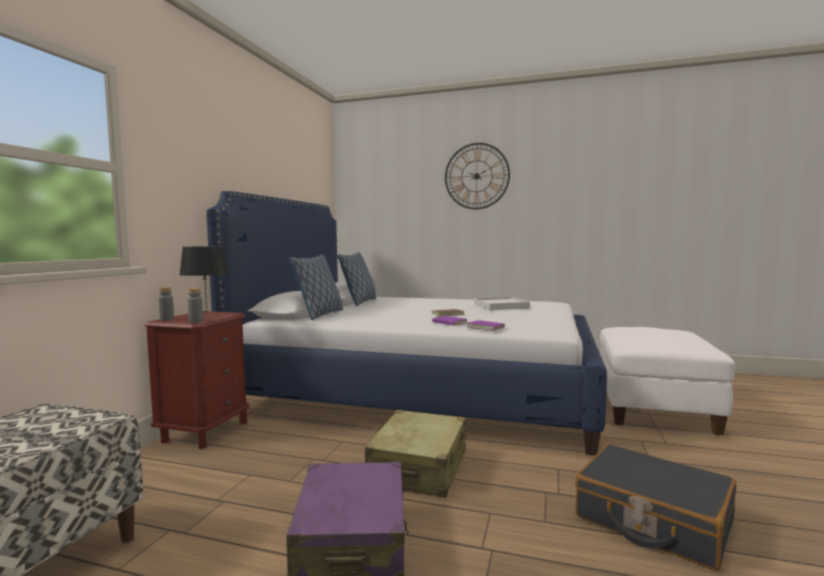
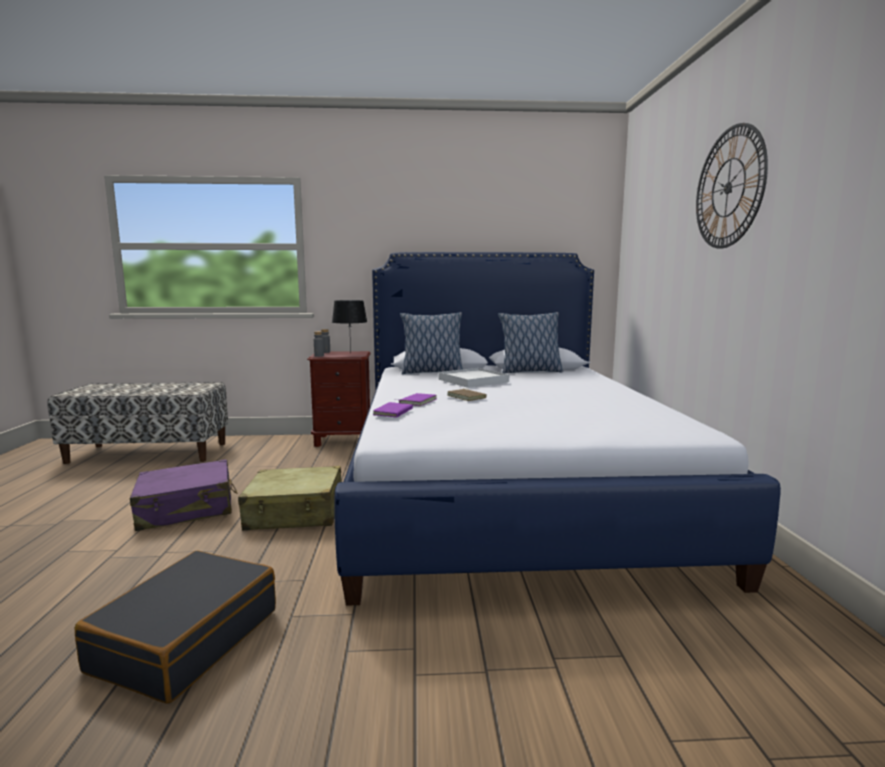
camera: 70 degrees right, 5 degrees up
(501, 306) = (586, 411): white tray -> white tray (473, 381)
(653, 408) = (593, 677): white ottoman -> none

